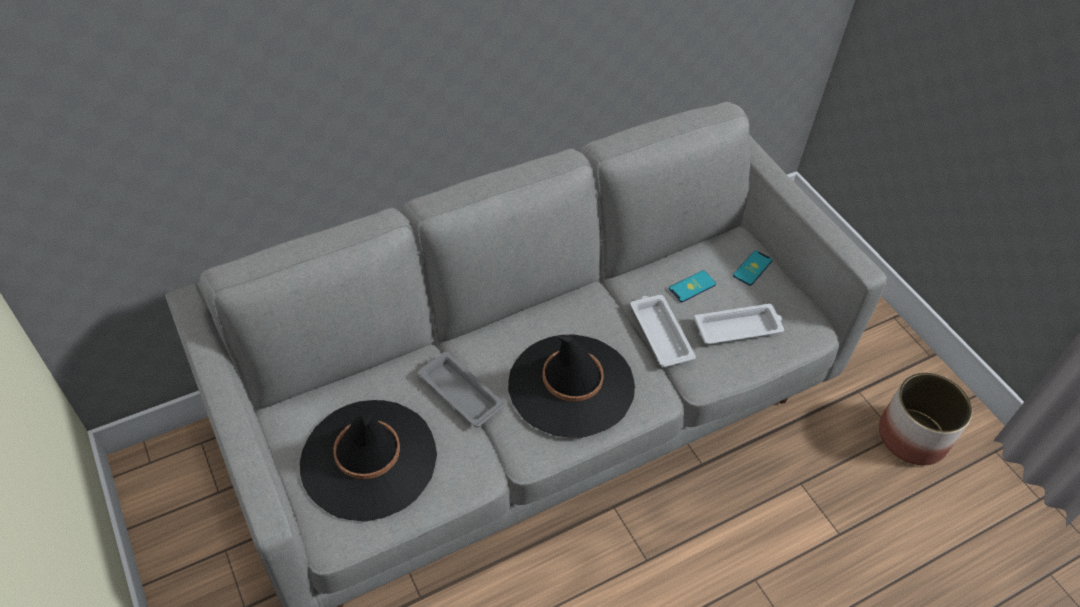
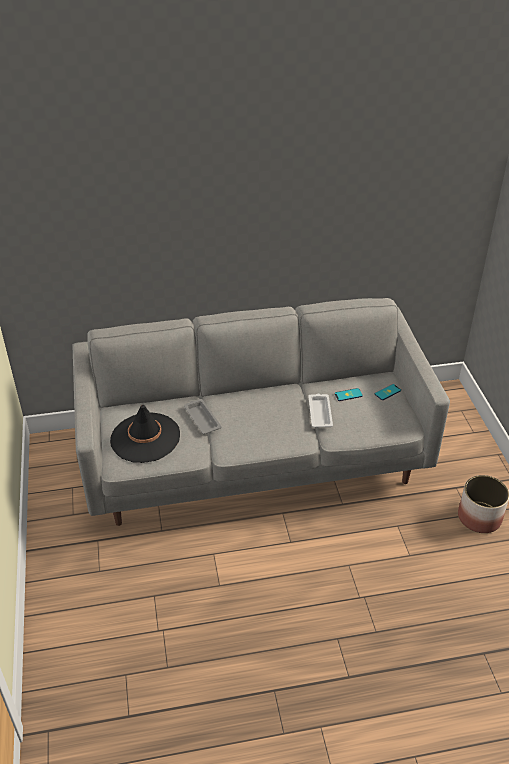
camera: 20 degrees right, 10 degrees down
(571, 385) = (260, 427): black hat -> none
(739, 328) = (365, 418): white tray -> none

